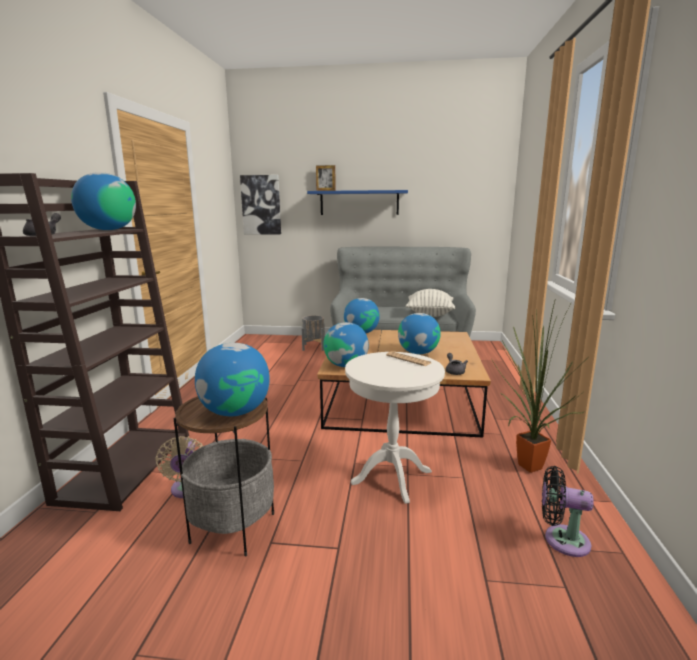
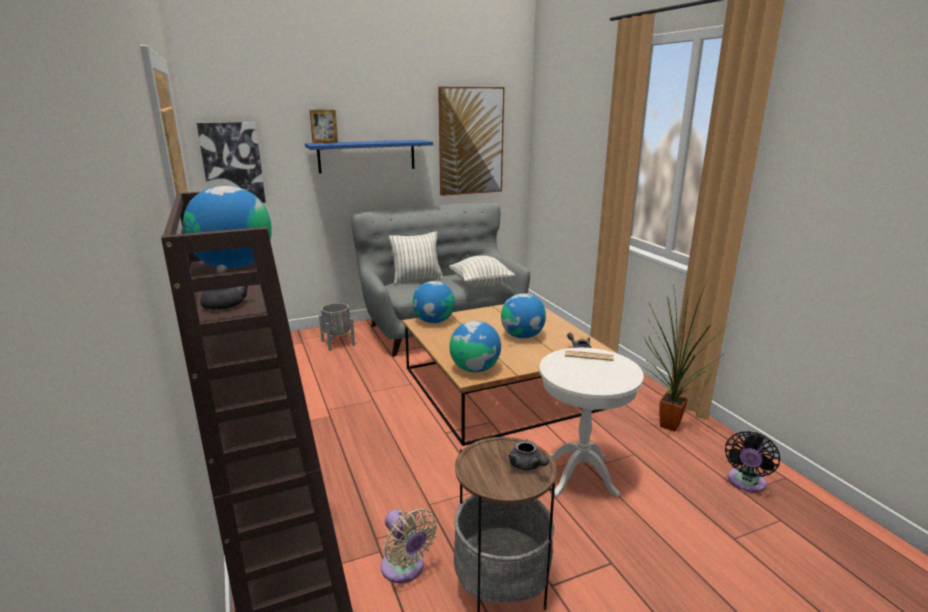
camera: 30 degrees left, 5 degrees up
(235, 411) = (527, 466): globe -> grey teapot
(384, 306) = (417, 279): none -> pillow
(452, 193) = (471, 141): none -> picture
(561, 539) = (745, 483): black fan -> black fan turned 45 degrees counterclockwise

